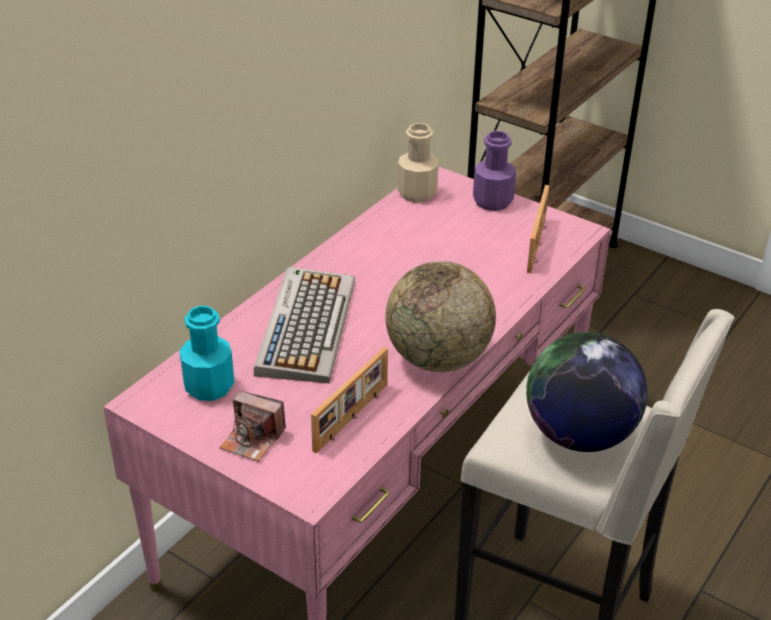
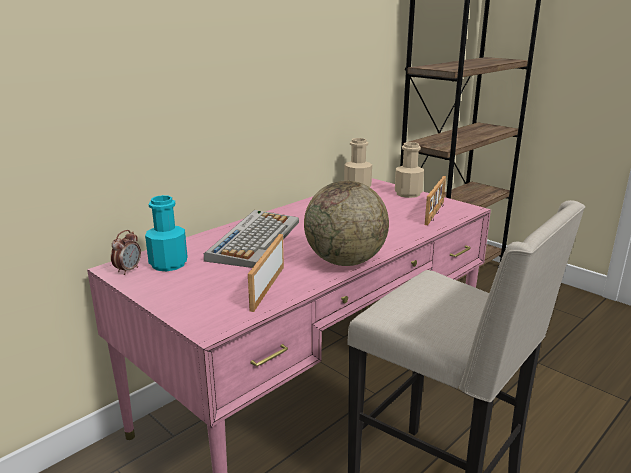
camera: 10 degrees right, 15 degrees down
(160, 403) = (128, 270): none -> alarm clock
(252, 439) = (183, 294): camera -> none
(352, 417) = (266, 287): picture frame -> picture frame turned 150 degrees clockwise
(492, 201) = (408, 193): purple bottle -> beige bottle
(579, 435) = (449, 311): globe -> none

